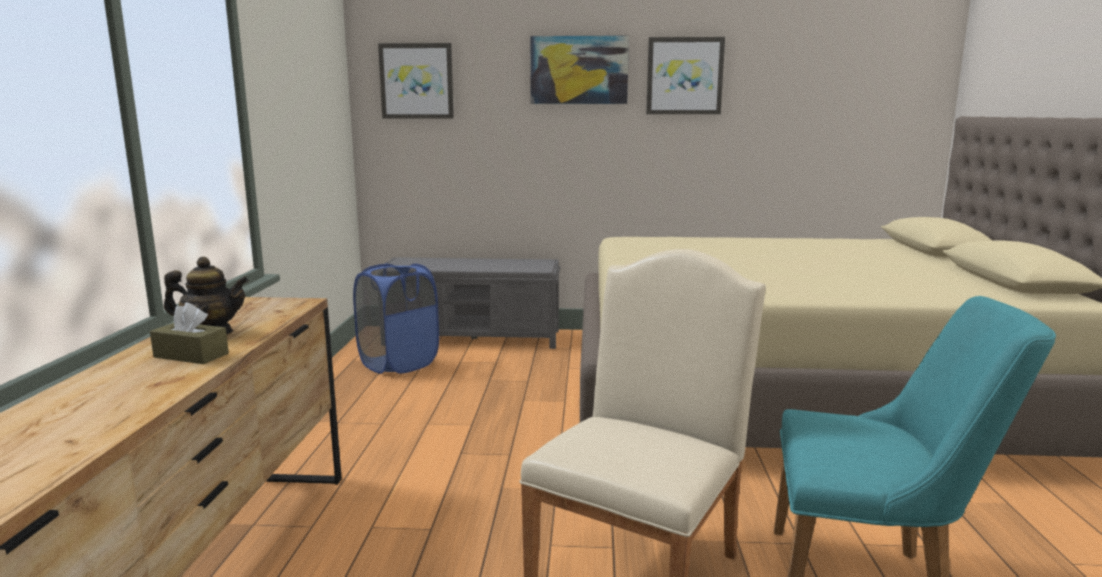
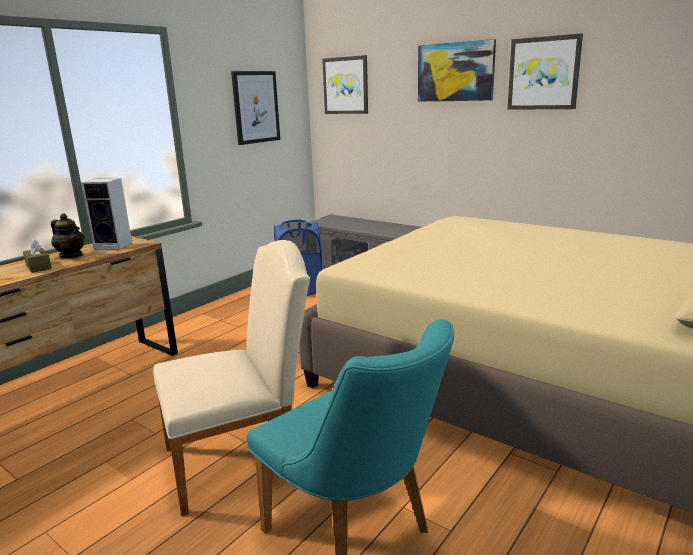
camera: 35 degrees right, 5 degrees up
(257, 311) = (115, 246): none -> speaker
(311, 103) = (255, 107): none -> picture

